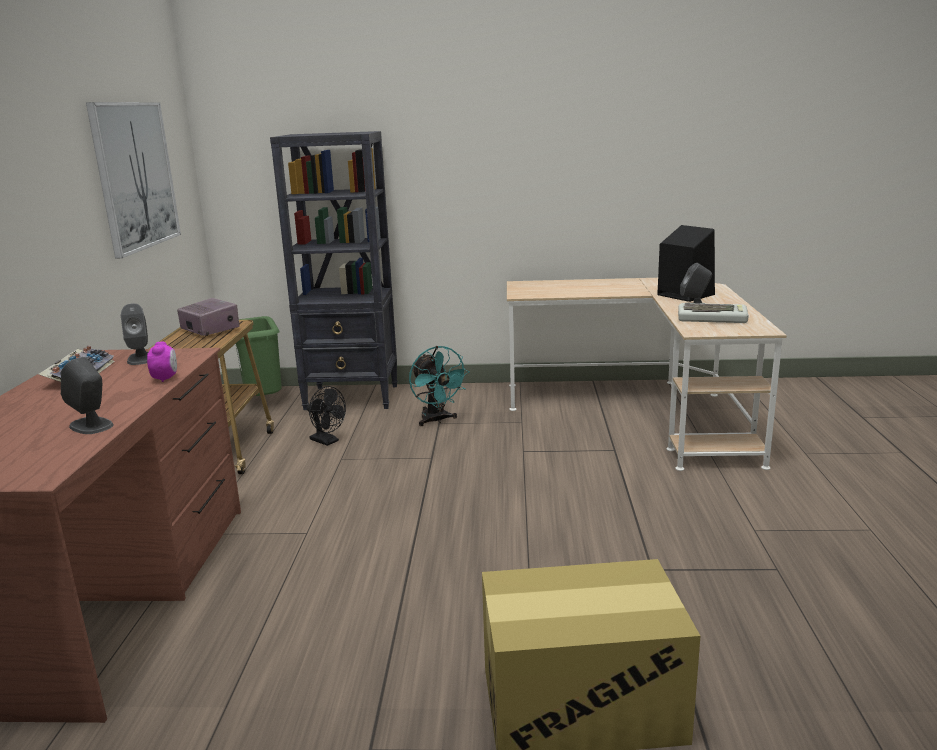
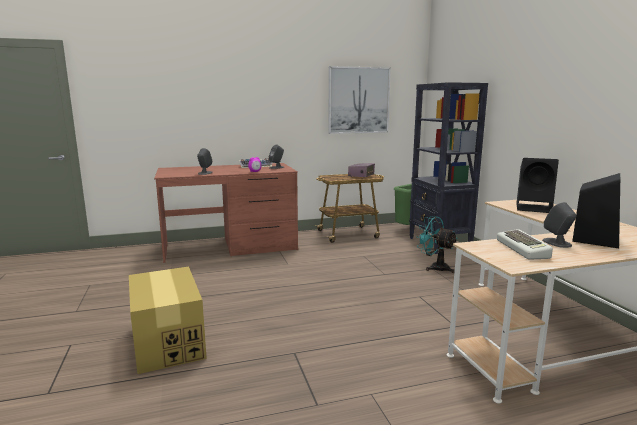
camera: 70 degrees right, 5 degrees down
(327, 441) = (379, 249): black fan -> none
(437, 420) = (435, 267): turquoise fan -> turquoise fan turned 90 degrees clockwise
(556, 289) = (534, 208): none -> black speaker

